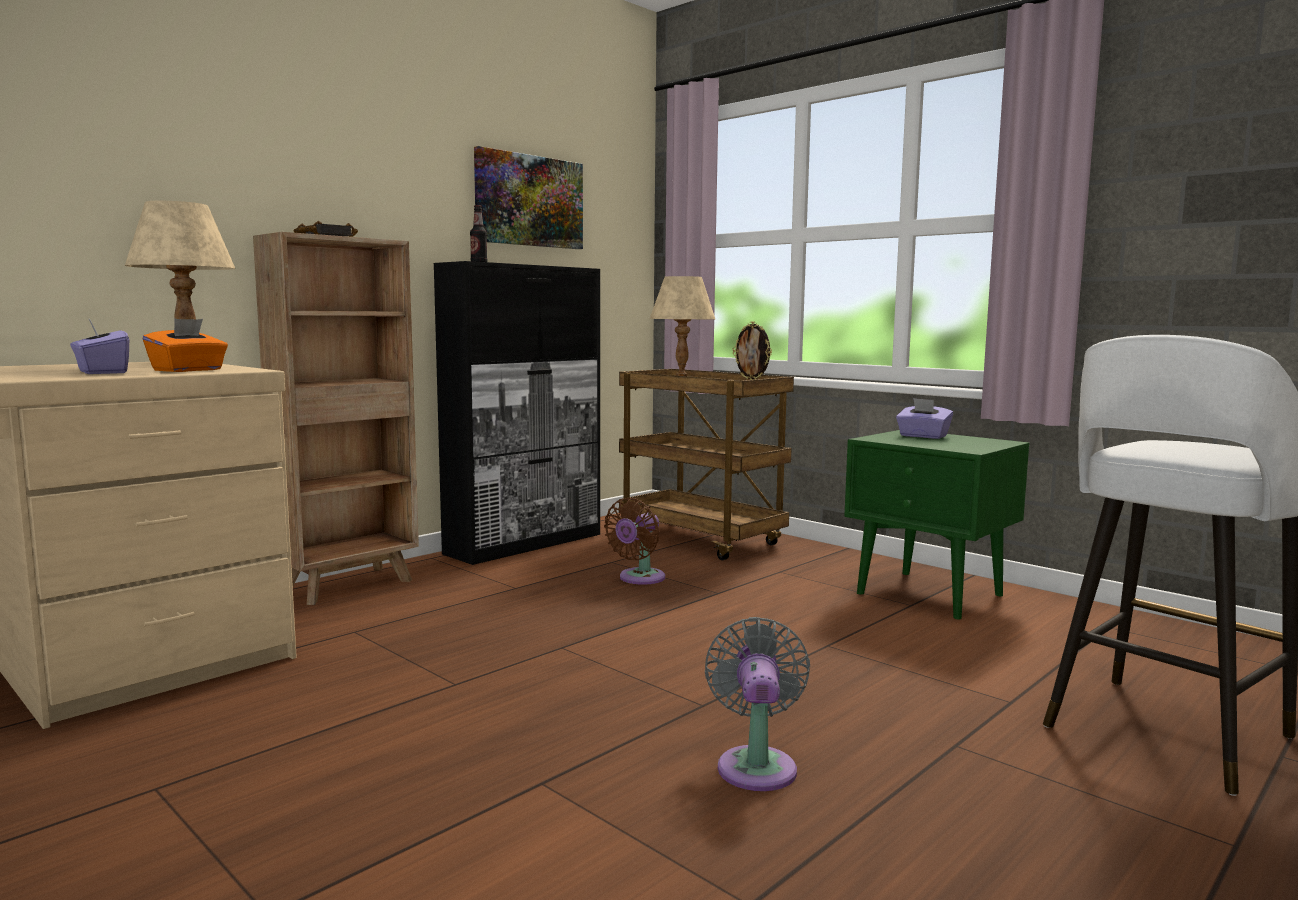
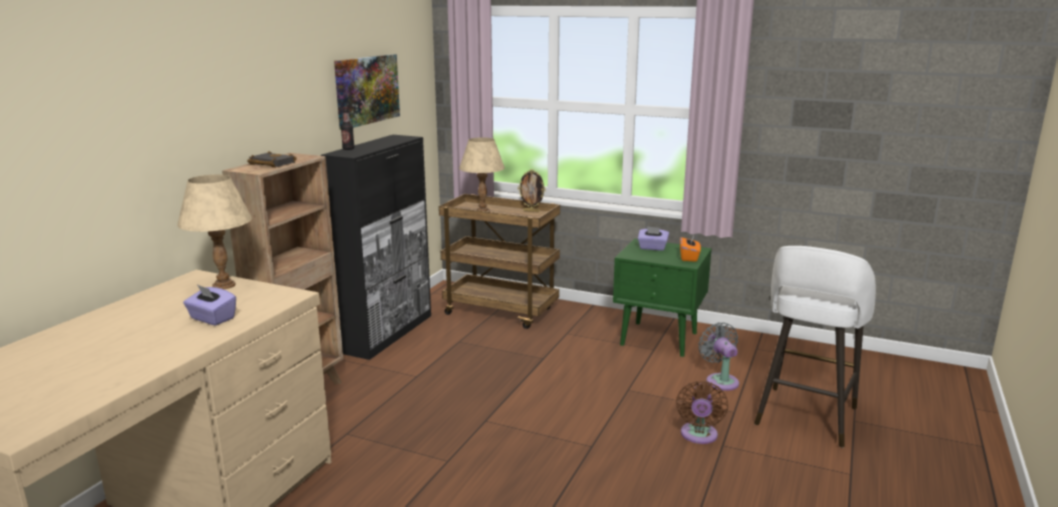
camera: 20 degrees left, 10 degrees up
(188, 370) = (257, 302): orange tissue box -> orange tissue box (689, 257)
(639, 578) = (487, 354): brown fan -> brown fan (698, 436)
(756, 765) = (641, 478): grey fan -> grey fan (720, 380)

